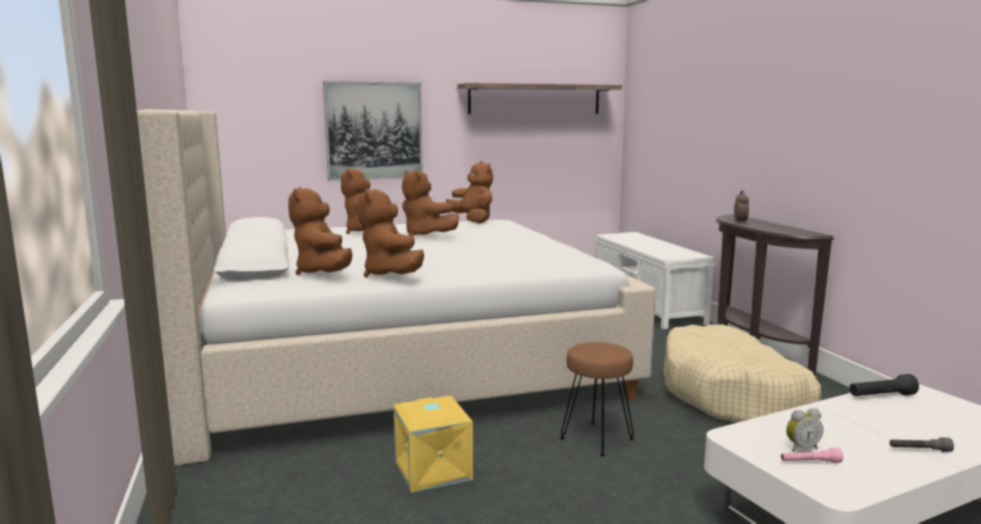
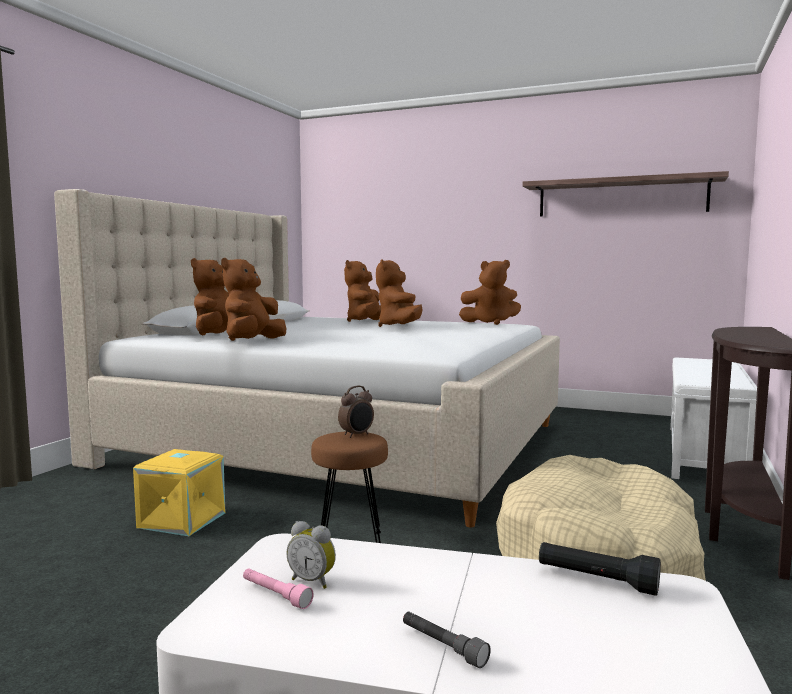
camera: 40 degrees right, 5 degrees down
(374, 131) = (444, 235): picture -> none
(473, 221) = (490, 323): brown plush toy -> brown plush toy turned 75 degrees clockwise
(740, 222) = (730, 331): alarm clock -> alarm clock (357, 435)

